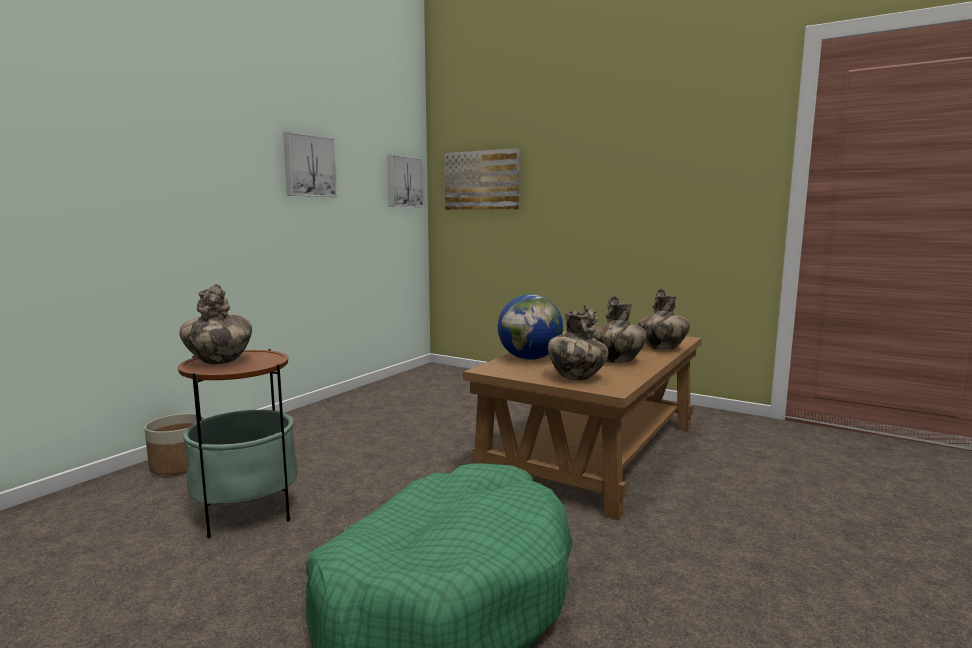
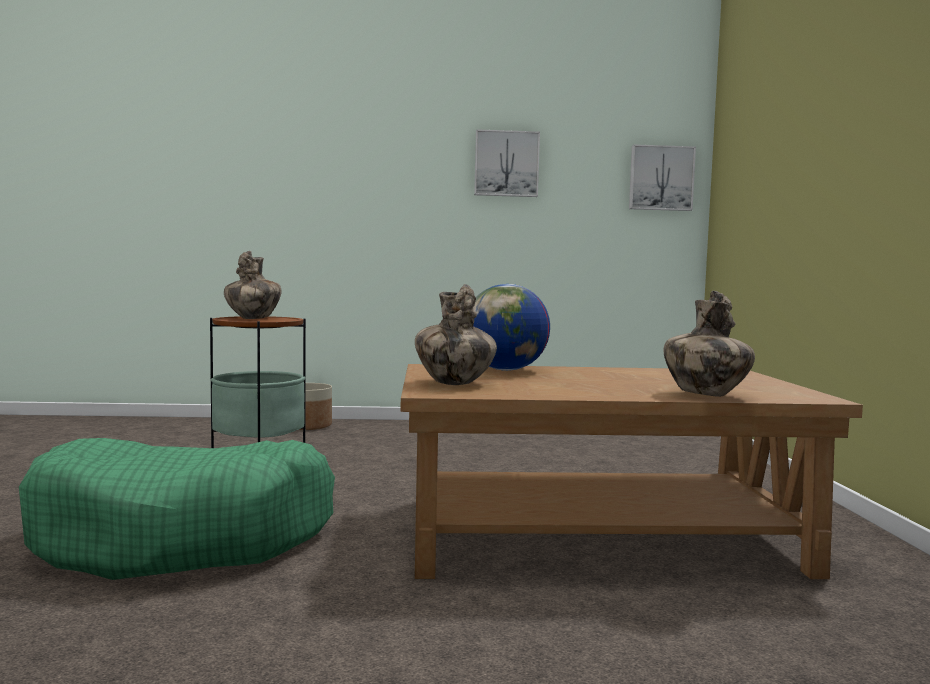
camera: 55 degrees right, 5 degrees down
(482, 180) = (748, 165): picture -> none
(617, 362) = (571, 387): vase -> none

